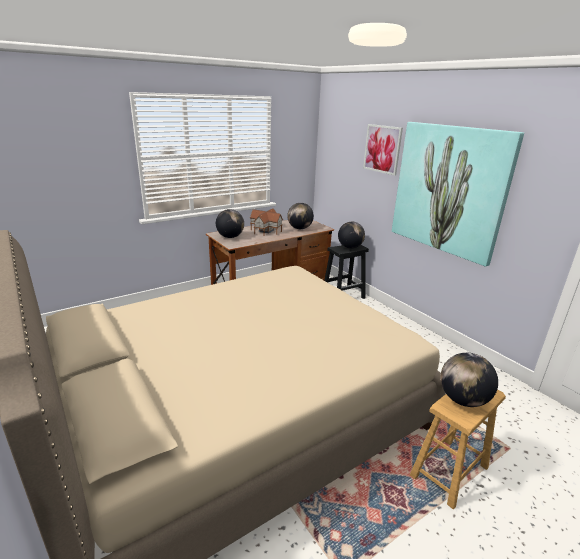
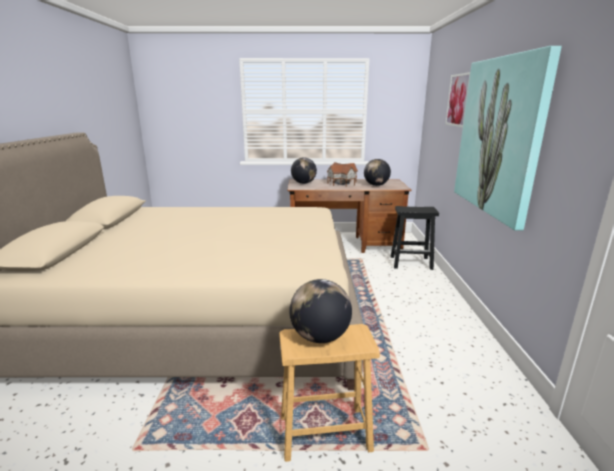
camera: 35 degrees right, 5 degrees down
(350, 247) = (419, 209): globe -> none

